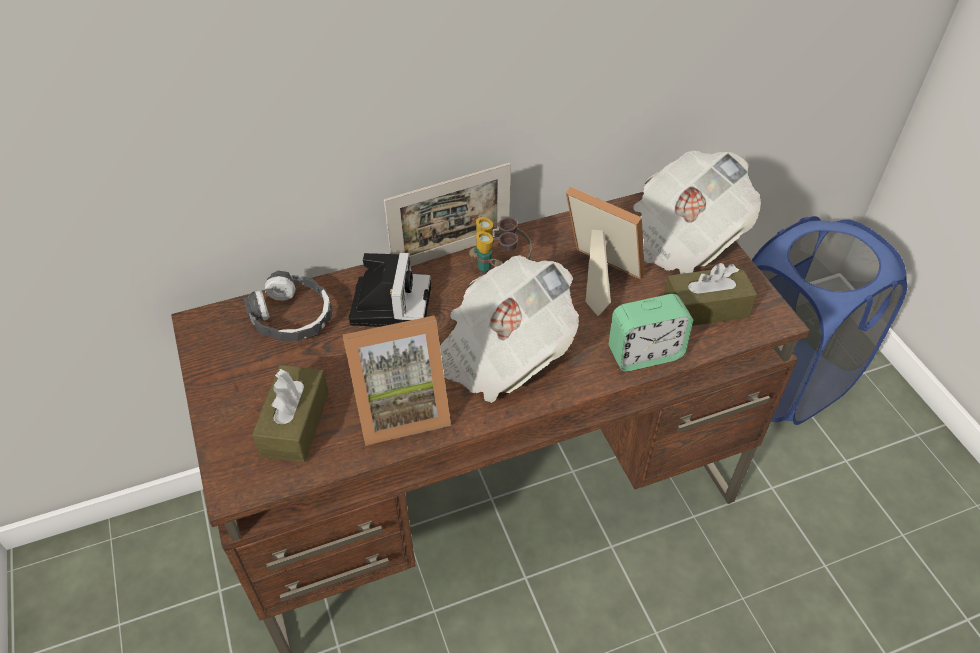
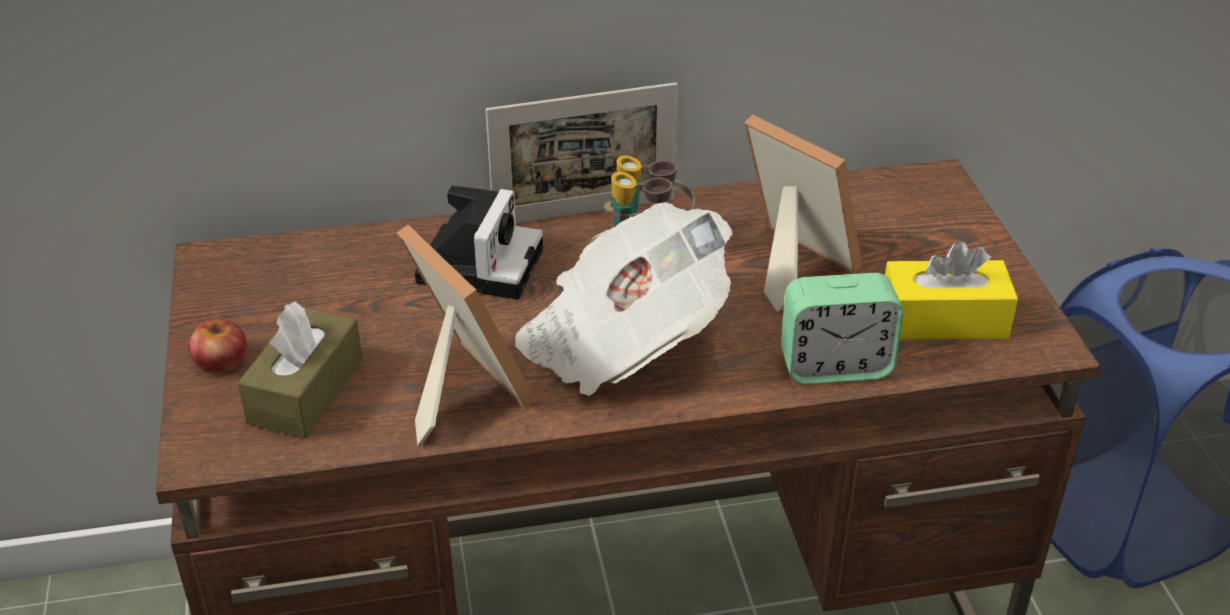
camera: 10 degrees right, 10 degrees down
(229, 407) = (221, 361): none -> apple
(292, 317) = (338, 265): headphones -> none
(400, 408) = (458, 390): picture frame -> picture frame turned 120 degrees counterclockwise
(681, 238) = (930, 228): newspaper -> none
(705, 308) = (944, 319): brown tissue box -> yellow tissue box

